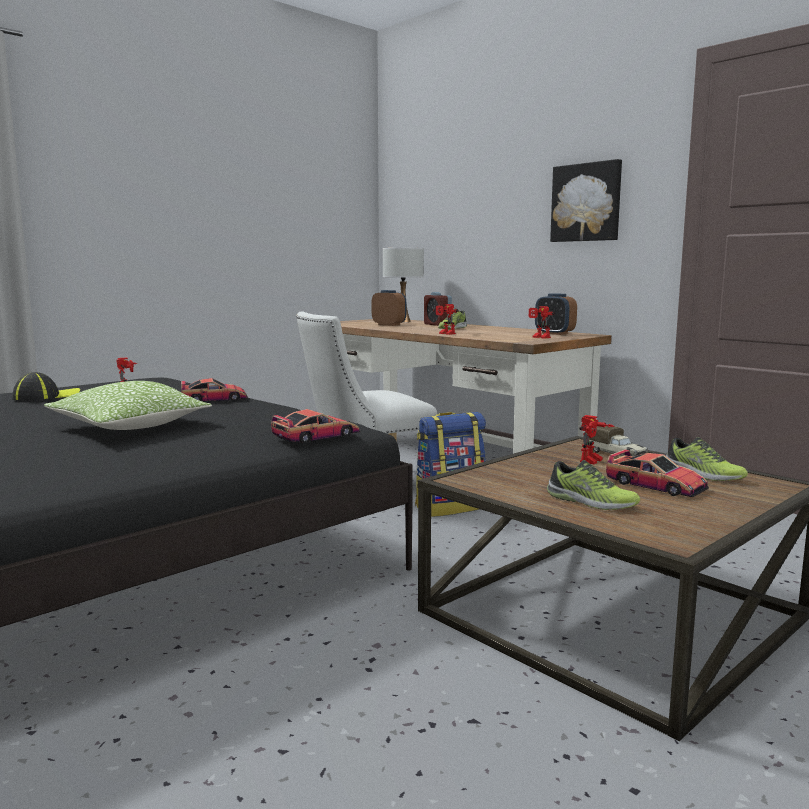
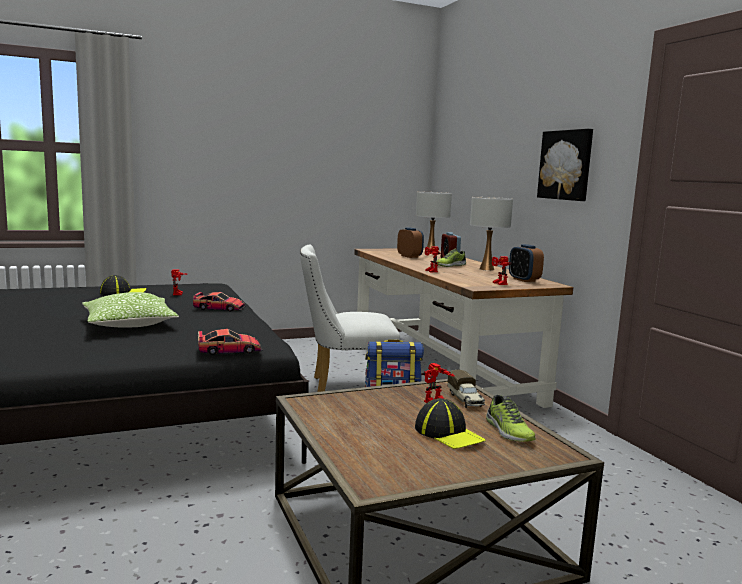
camera: 20 degrees right, 0 degrees up
(495, 328) = (486, 269): none -> white table lamp
(590, 502) = (370, 438): shoe -> none
(656, 485) = (449, 434): toy car -> cap

